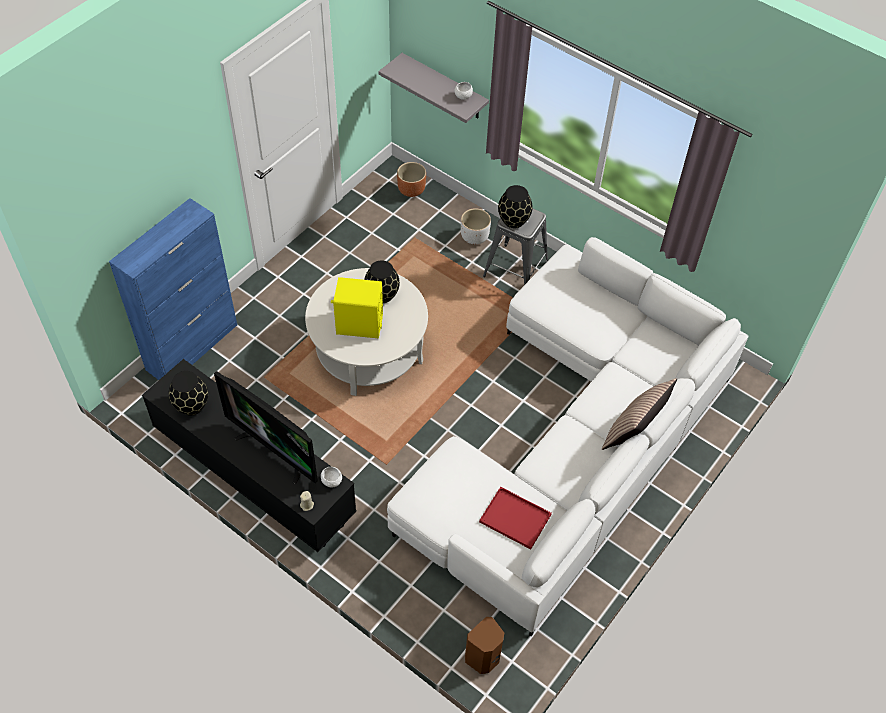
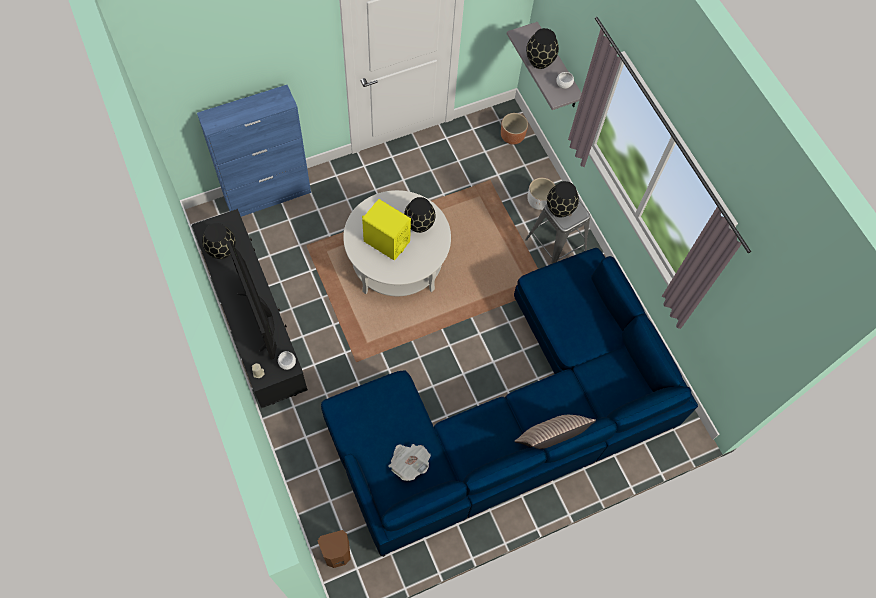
camera: 25 degrees right, 10 degrees up
(427, 85) = (539, 61): none -> black vase
(513, 518) = (409, 463): red tray -> newspaper
(573, 442) = (512, 416): white sofa -> blue sofa

